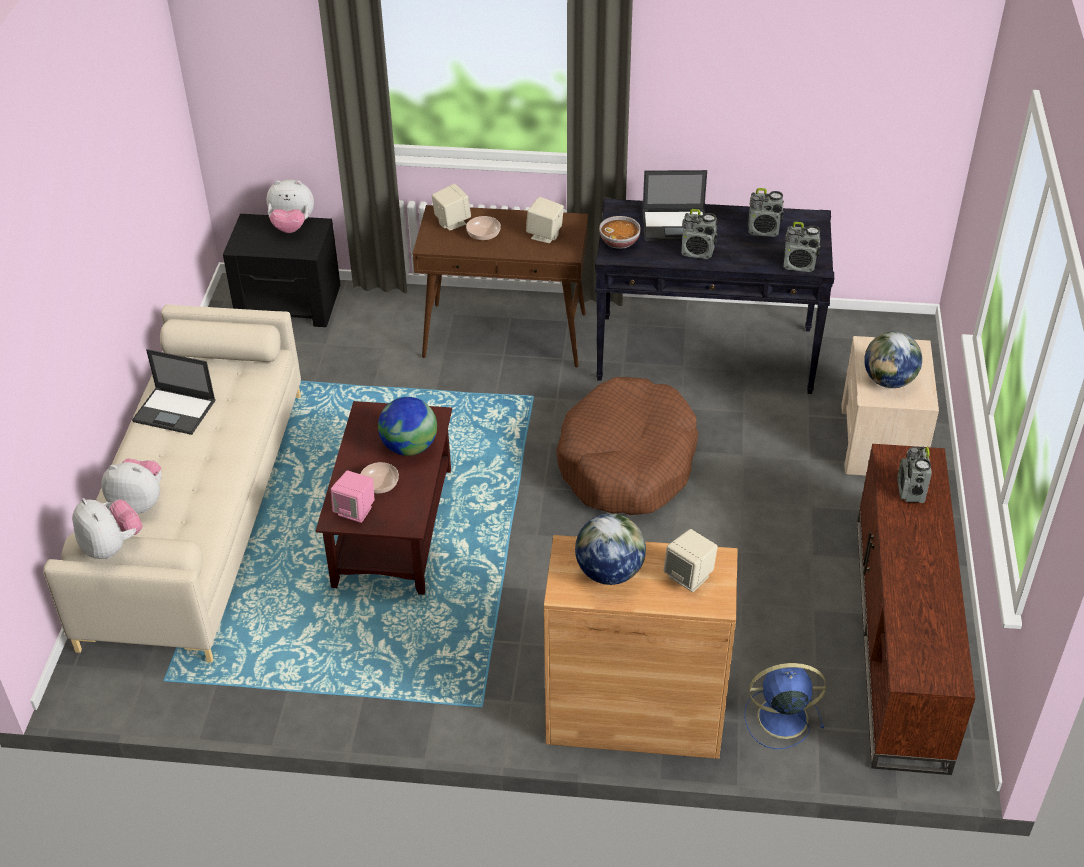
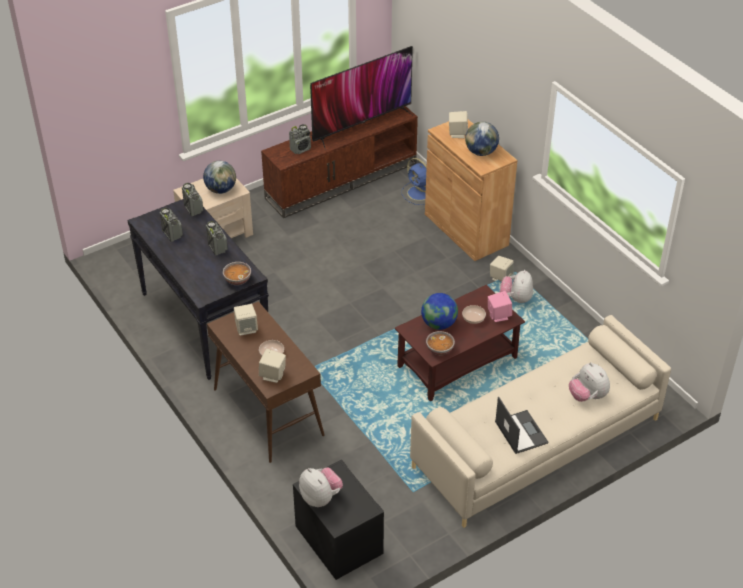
camera: 130 degrees left, 0 degrees up
(112, 546) = (631, 353): plush toy -> plush toy (516, 298)
(369, 422) = (440, 349): none -> bowl
(488, 680) = (500, 278): none -> beige speaker
(627, 463) = (322, 307): brown dog bed -> none
(675, 225) = (199, 267): laptop -> none
(924, 599) = (361, 124): none -> television

